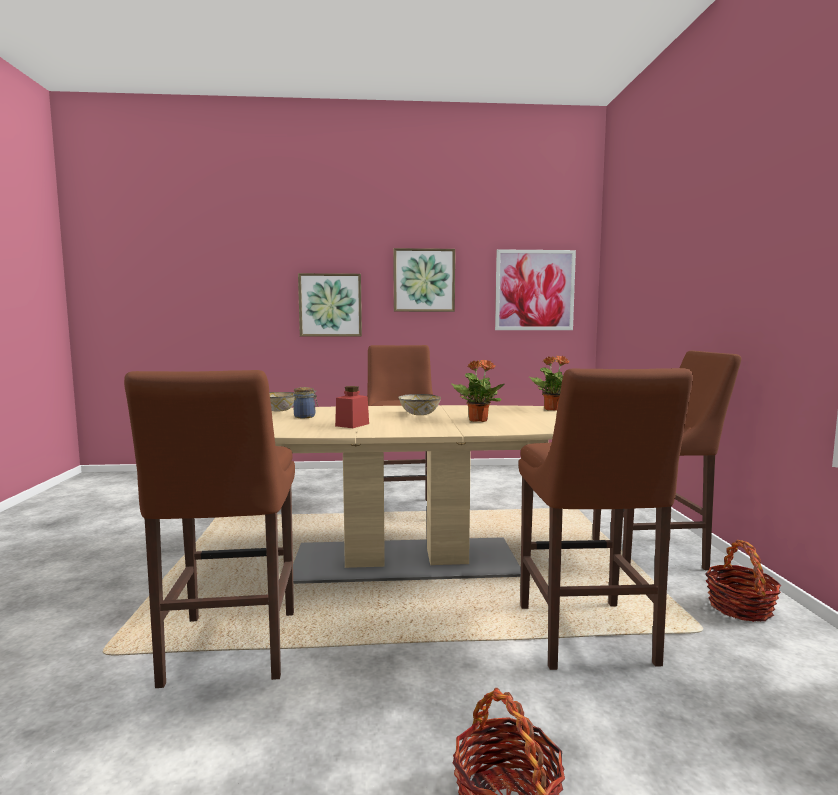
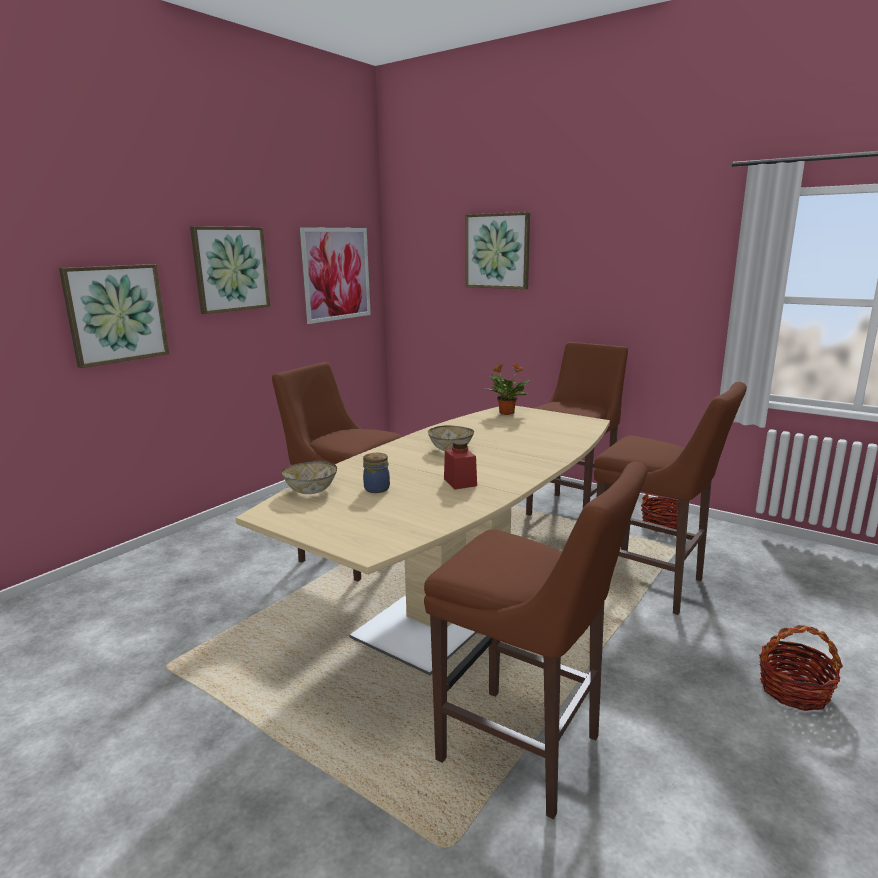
camera: 50 degrees left, 10 degrees up
(478, 420) = (514, 442): potted plant -> none
(662, 257) = (497, 251): none -> picture

